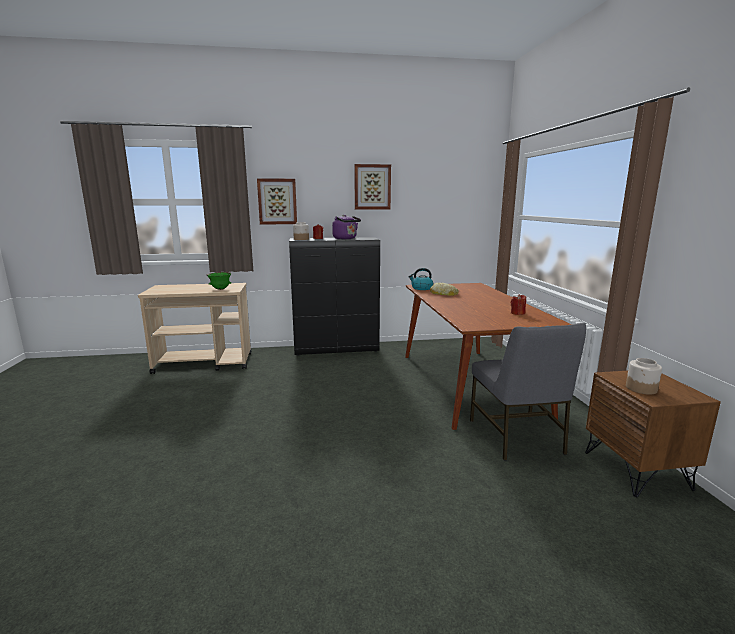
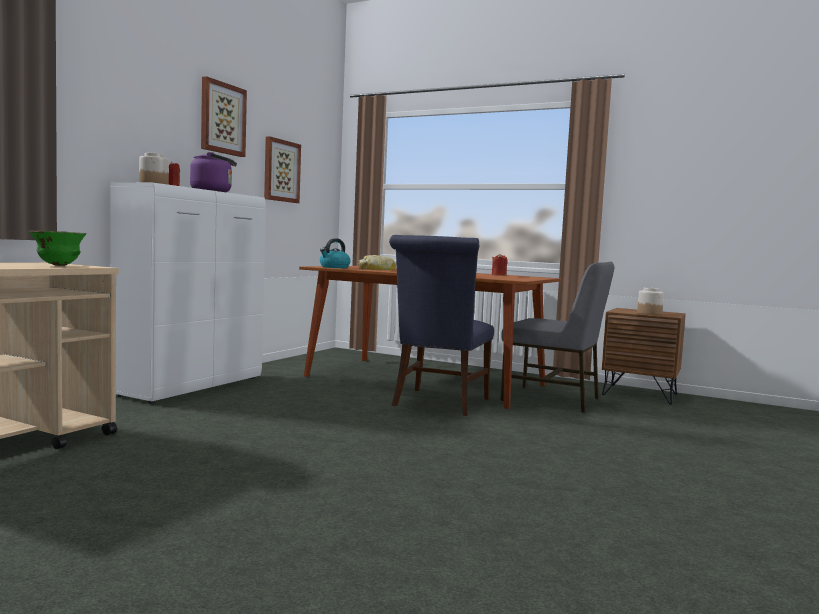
camera: 55 degrees left, 10 degrees down
(277, 201) = (90, 110): picture -> picture (281, 171)
(337, 349) = (193, 386): black cabinet -> white cabinet
(419, 406) = (438, 403): none -> blue chair

